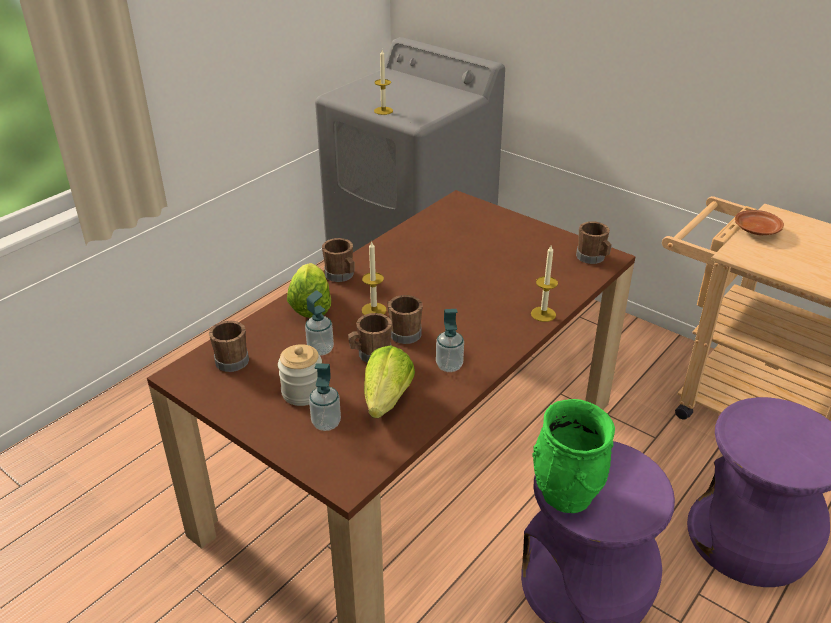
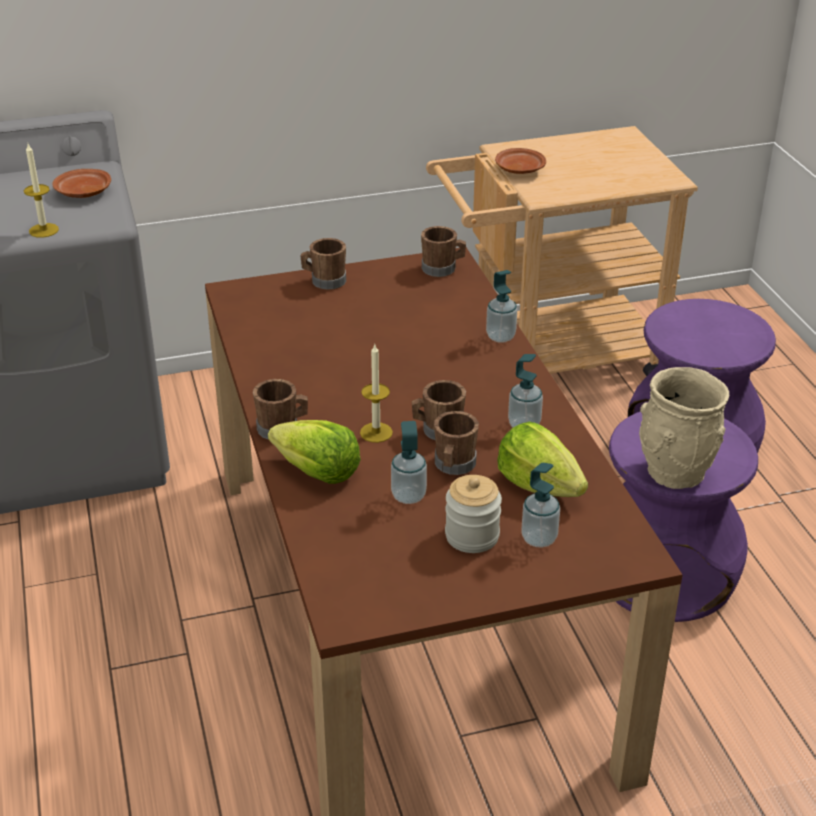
camera: 55 degrees left, 0 degrees up
(230, 359) = (356, 568): brown mug -> brown mug (324, 281)
(436, 103) = (83, 192): none -> brown plate
(543, 314) = (500, 336): candle -> soap dispenser
(565, 493) = (674, 473): green vase -> beige vase

